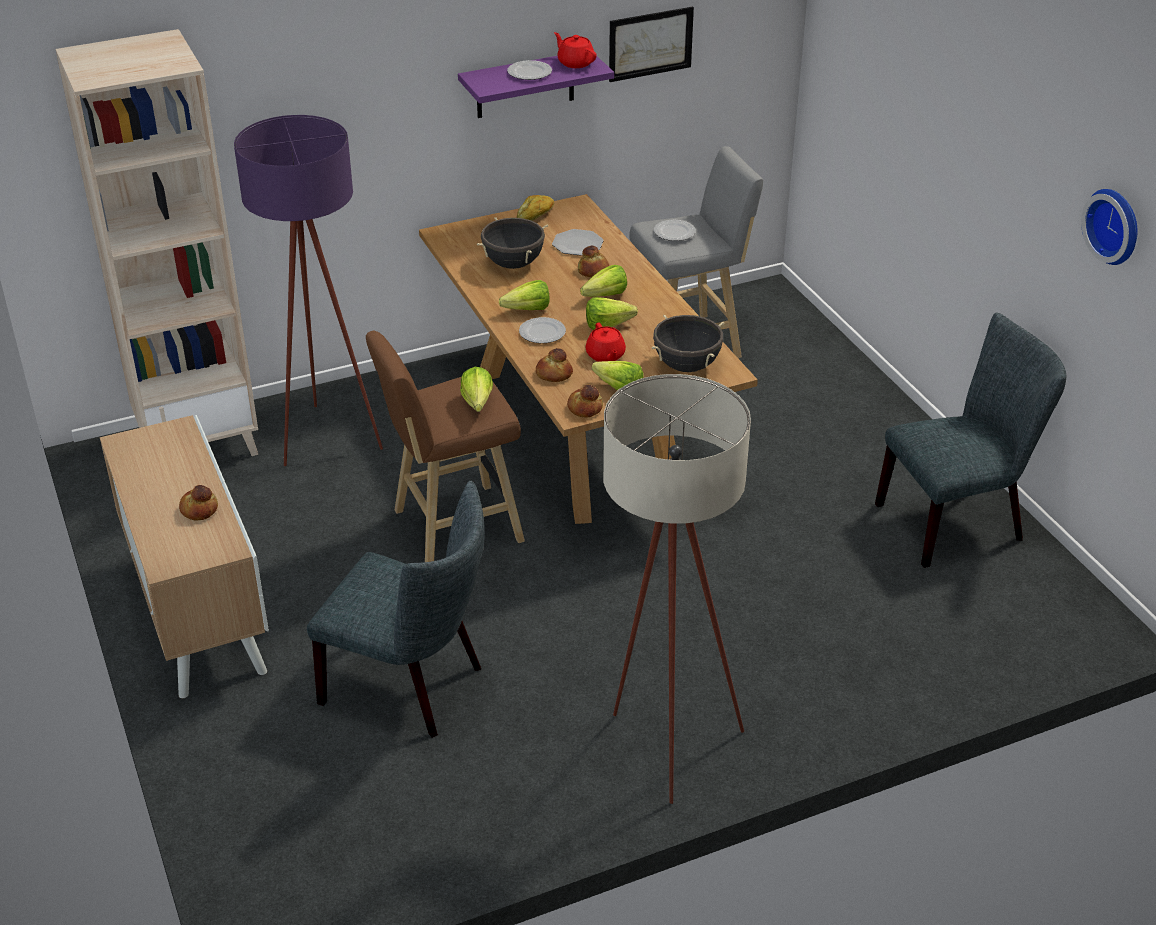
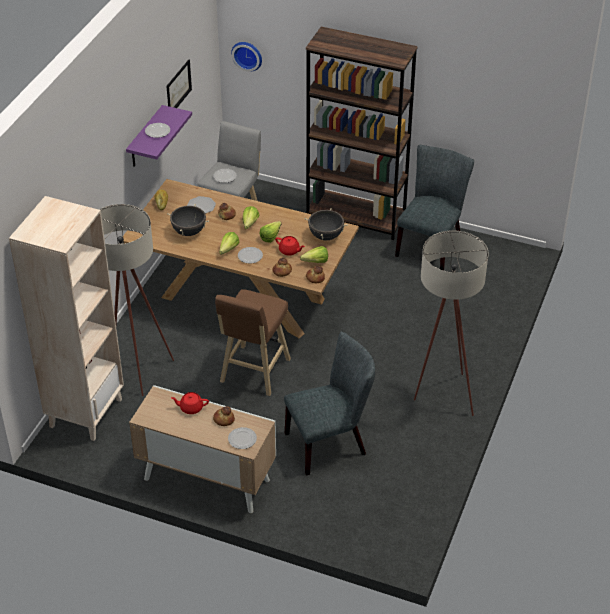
camera: 45 degrees left, 5 degrees up
(178, 548) = (242, 439): none -> plate
(325, 432) = (136, 369): purple floor lamp -> beige floor lamp
(476, 406) = (265, 305): lettuce -> none
(575, 63) = (168, 115): red teapot -> red teapot (191, 408)
(886, 422) = (356, 218): none -> brown bookcase
(1115, 225) = (476, 88): wall clock -> wall clock (247, 55)

